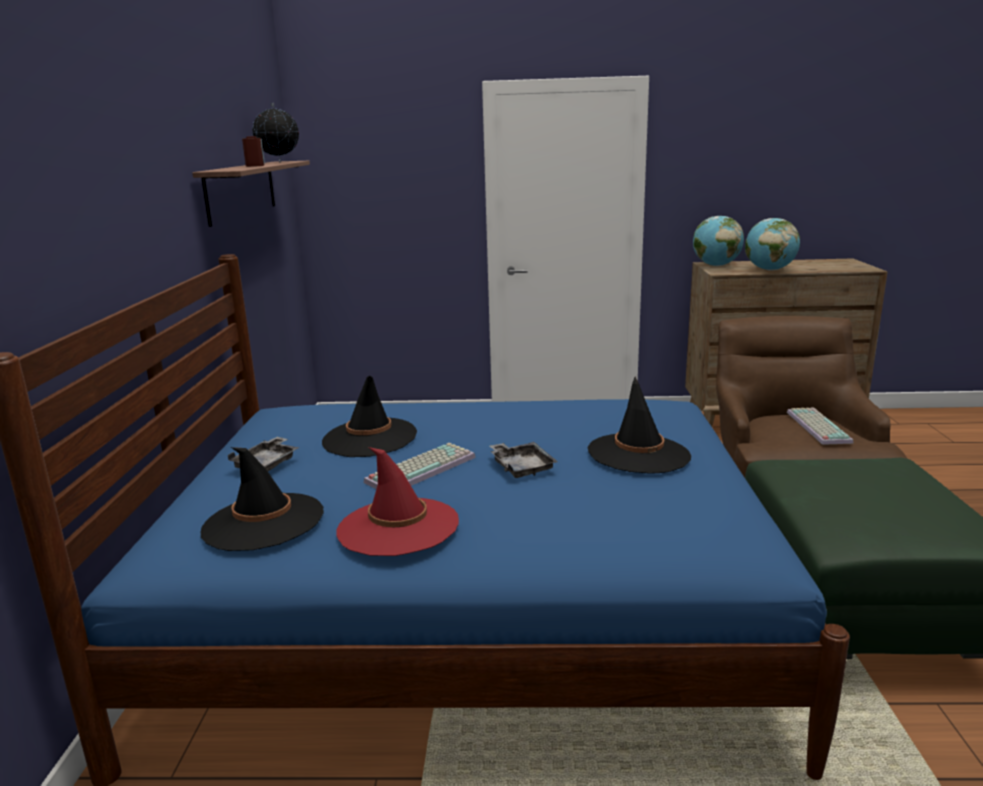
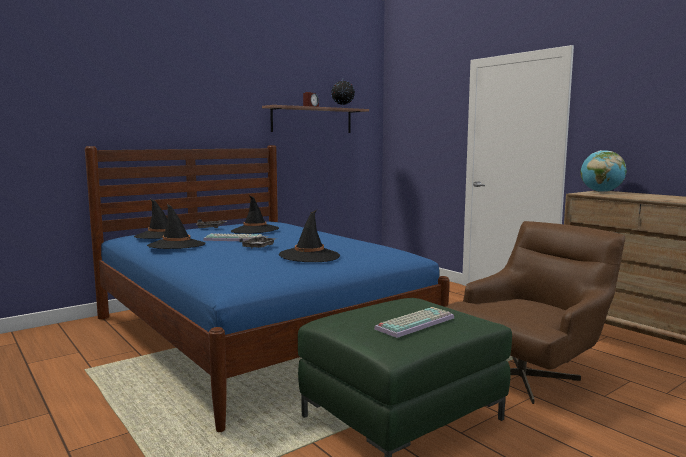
camera: 50 degrees right, 10 degrees down
(398, 527) = (176, 245): red hat -> black hat
(769, 270) = (627, 196): globe -> none
(816, 426) = (527, 308): keyboard -> keyboard (415, 322)

